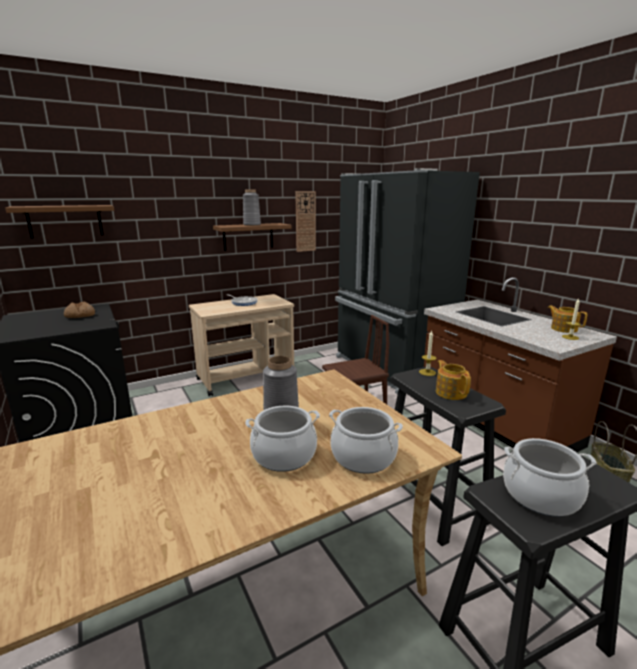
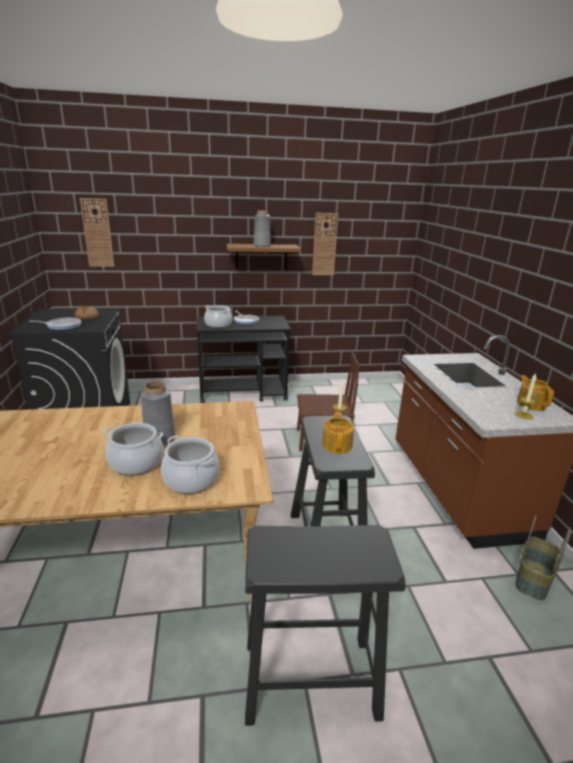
camera: 20 degrees right, 5 degrees up
(57, 327) = (62, 326): none -> frying pan
(65, 221) = (97, 233): brown shelf -> wall clock
(246, 378) = (243, 393): beige cart -> black cart
(390, 368) = (389, 410): black fridge -> none
(540, 495) = (303, 550): cooking pot -> cooking pot (218, 325)

